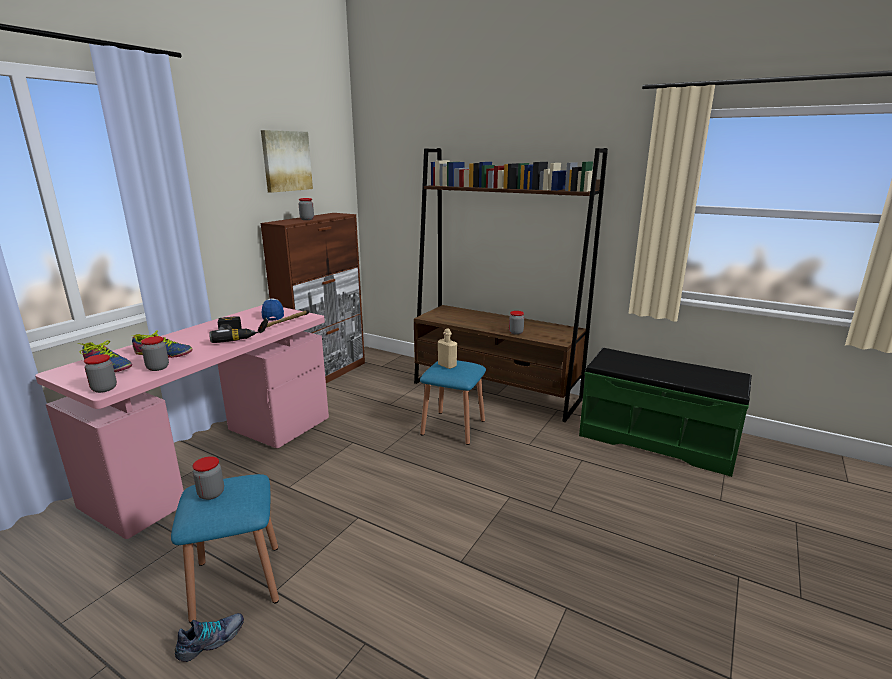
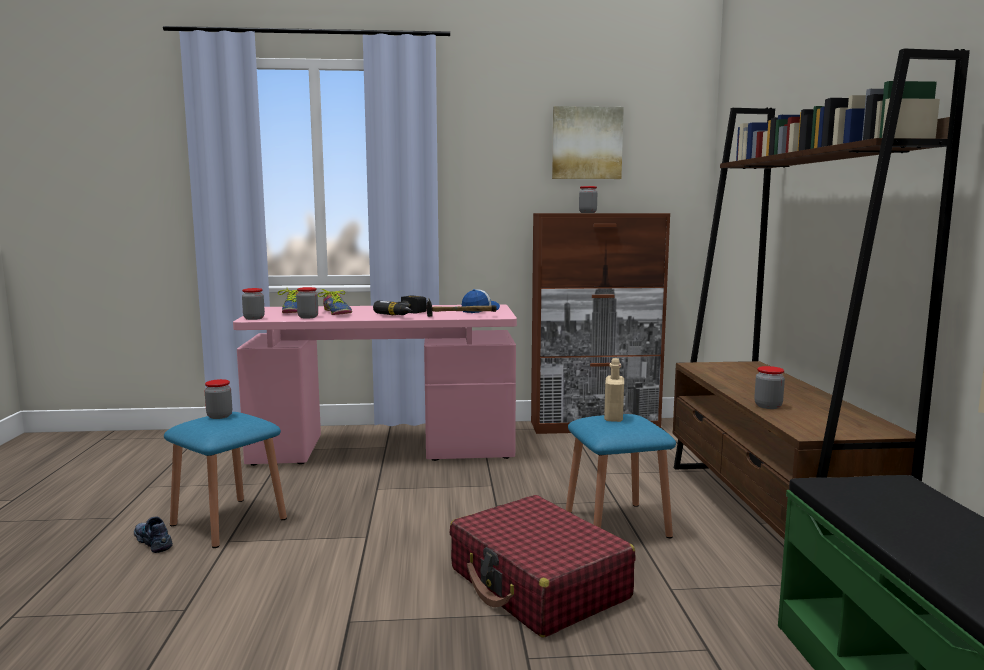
camera: 55 degrees right, 10 degrees down
(211, 641) = (154, 541): shoe -> shoe turned 150 degrees counterclockwise
(487, 478) = (538, 584): none -> red suitcase

